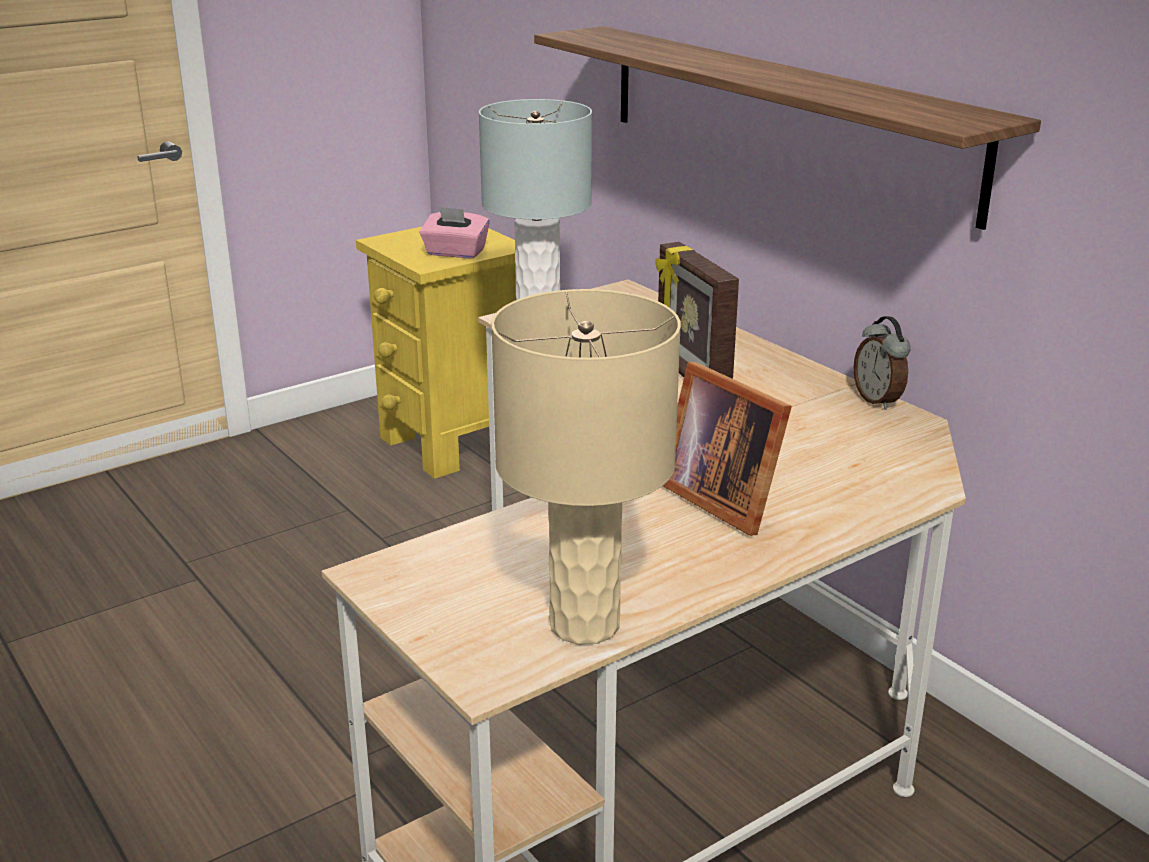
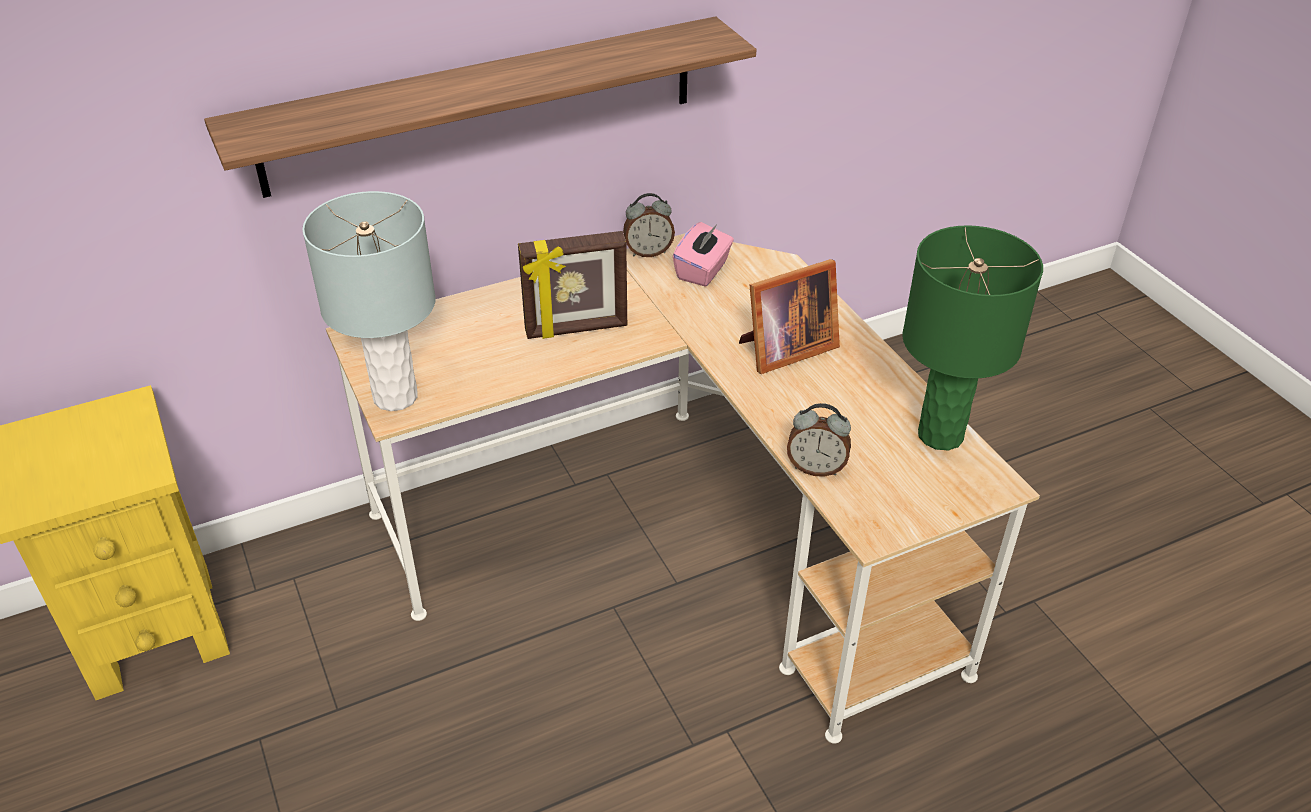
camera: 80 degrees left, 15 degrees up
(455, 253) = (121, 447): pink tissue box -> pink tissue box (703, 270)
(488, 531) = (816, 468): none -> alarm clock
(584, 624) = (939, 435): beige table lamp -> green table lamp

